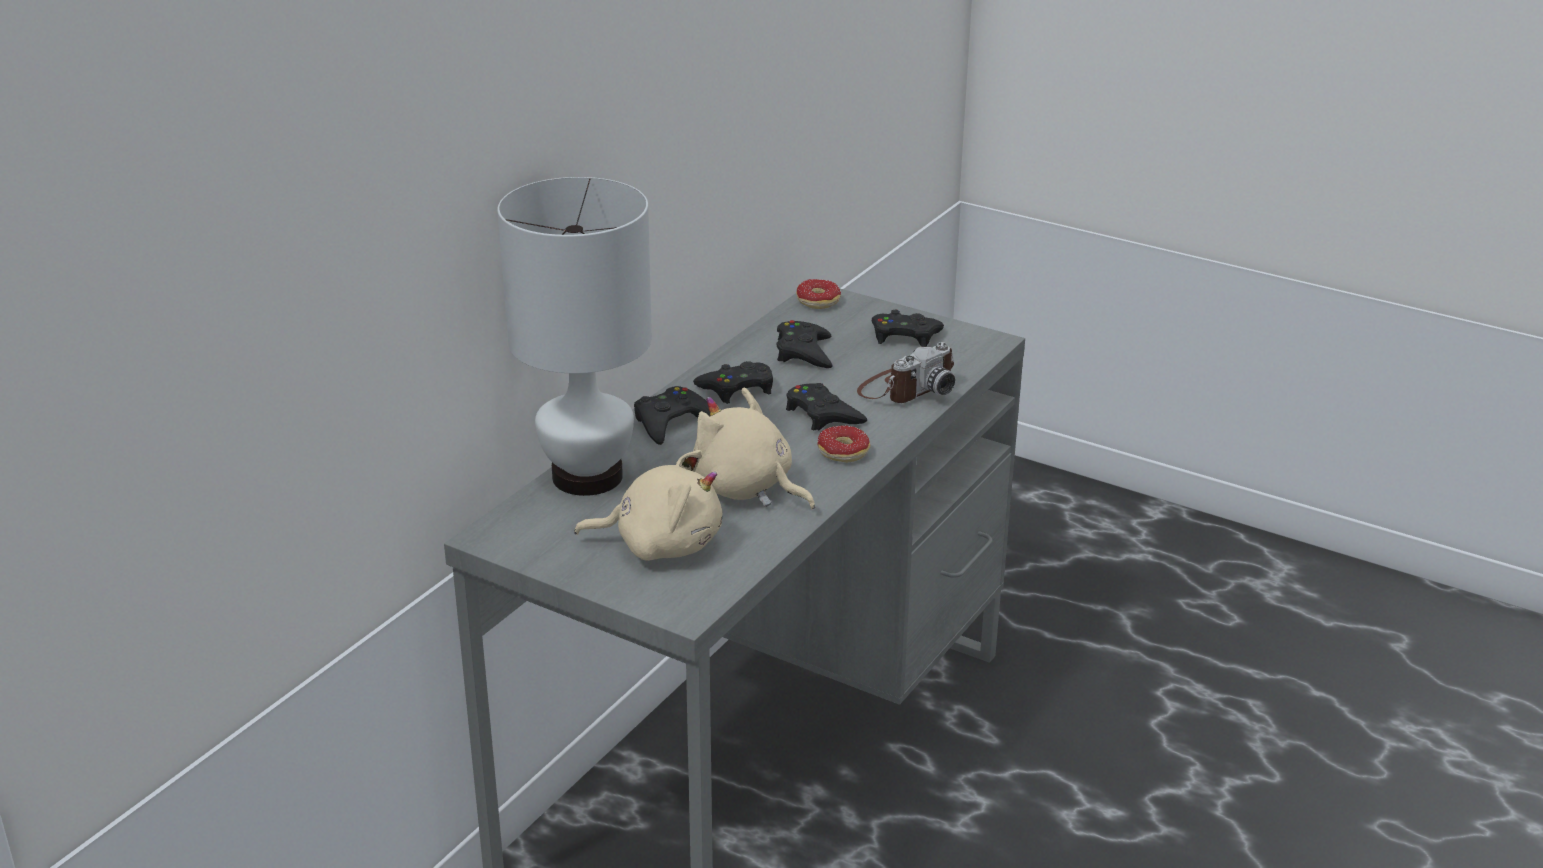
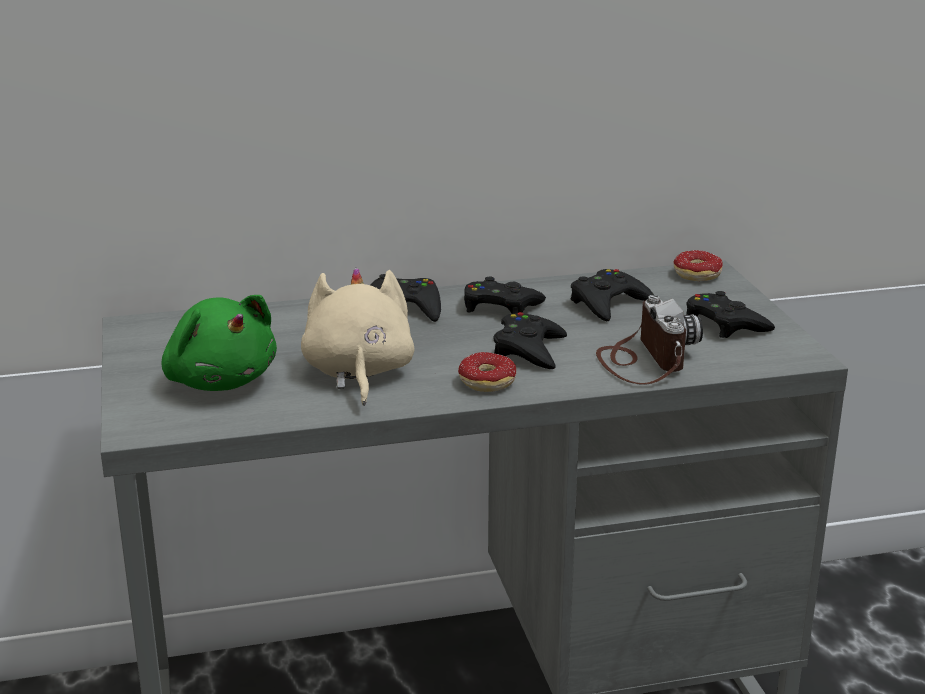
camera: 45 degrees right, 5 degrees down
(589, 476) = (272, 317): white table lamp -> none
(661, 544) = (219, 380): beige plush toy -> green plush toy
(906, 388) = (643, 360): camera -> camera turned 105 degrees counterclockwise

